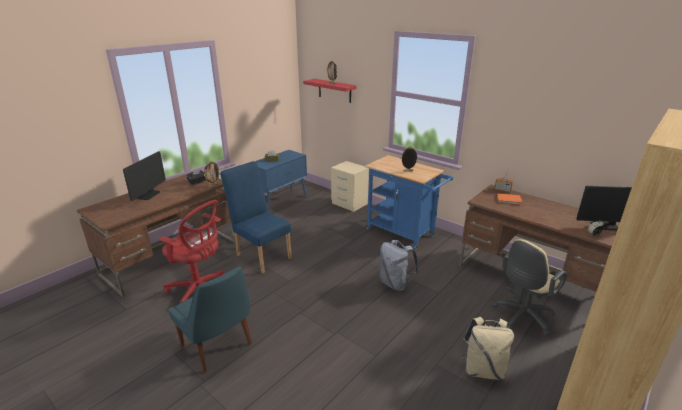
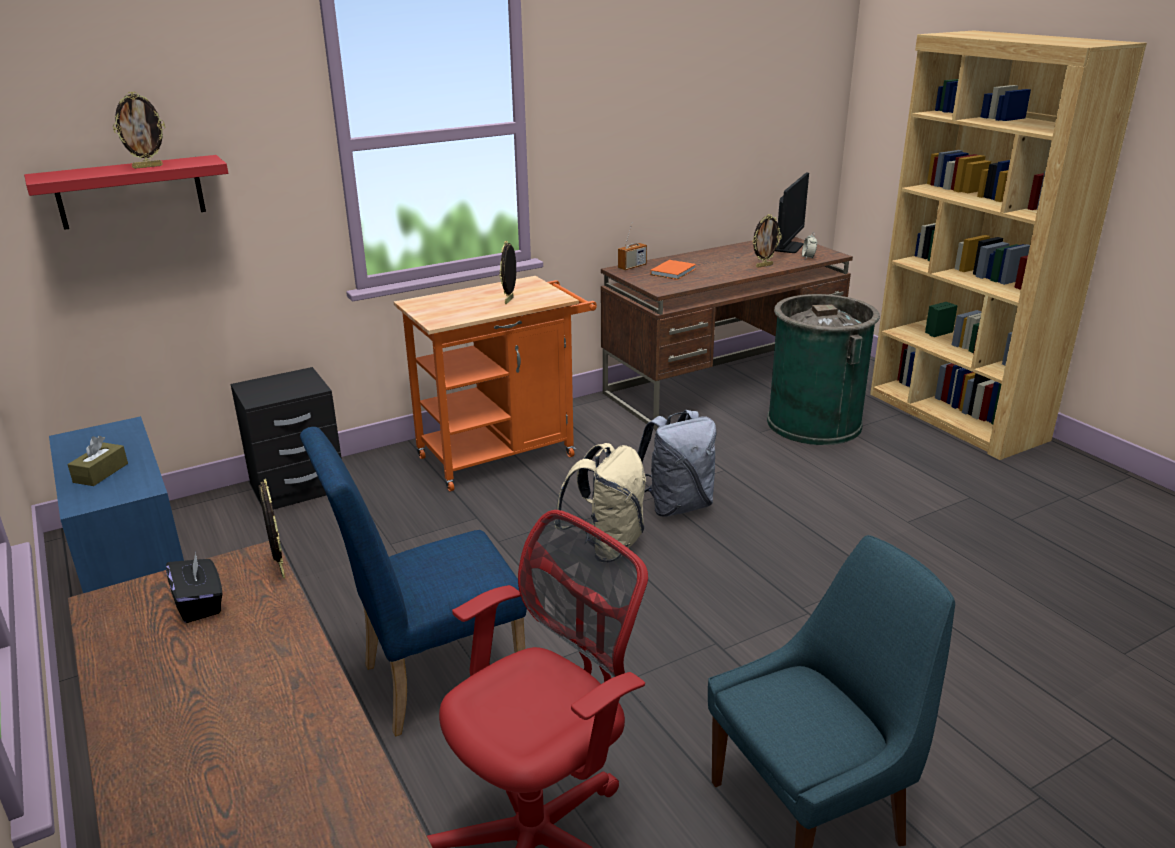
camera: 70 degrees left, 0 degrees up
(148, 195) = (199, 738): monitor -> none
(349, 203) = (297, 487): beige nightstand -> black nightstand
(403, 234) = (505, 453): blue cart -> orange cart
(483, 369) = (922, 486): beige backpack -> beige backpack (606, 546)
(521, 317) = (814, 423): beige office chair -> green trash can
(555, 222) = (764, 266): none -> picture frame

